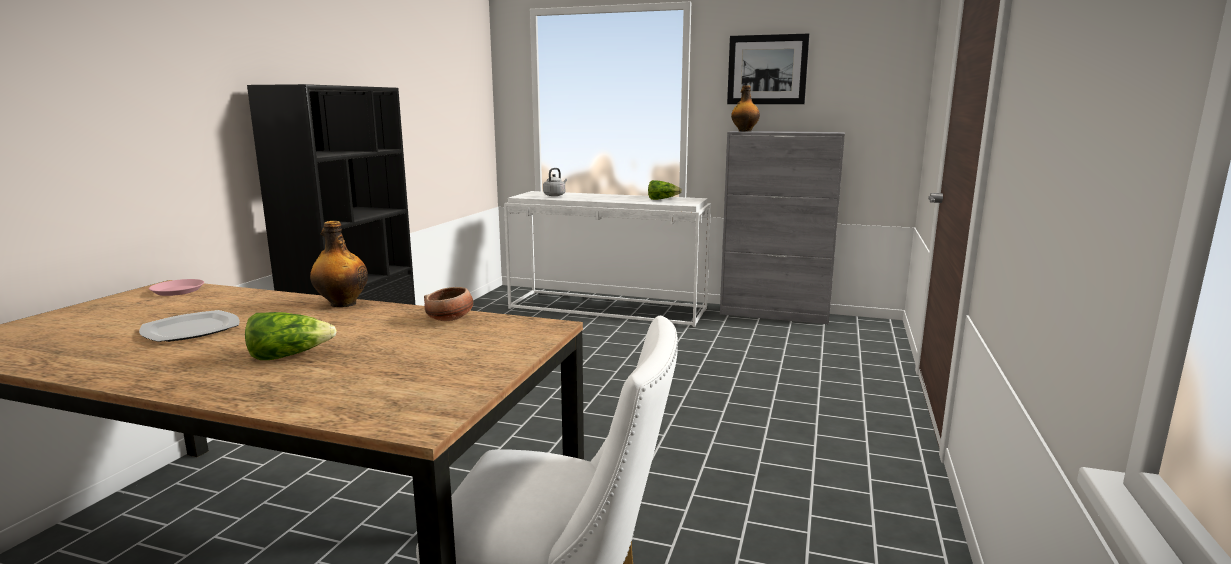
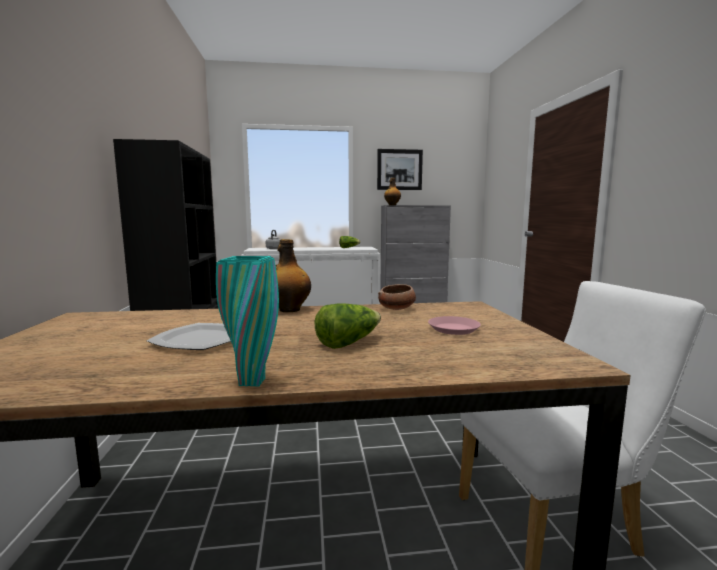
camera: 25 degrees left, 5 degrees down
(130, 380) = (252, 381): none -> turquoise vase
(177, 291) = (101, 318): pink plate -> pink plate (454, 329)

